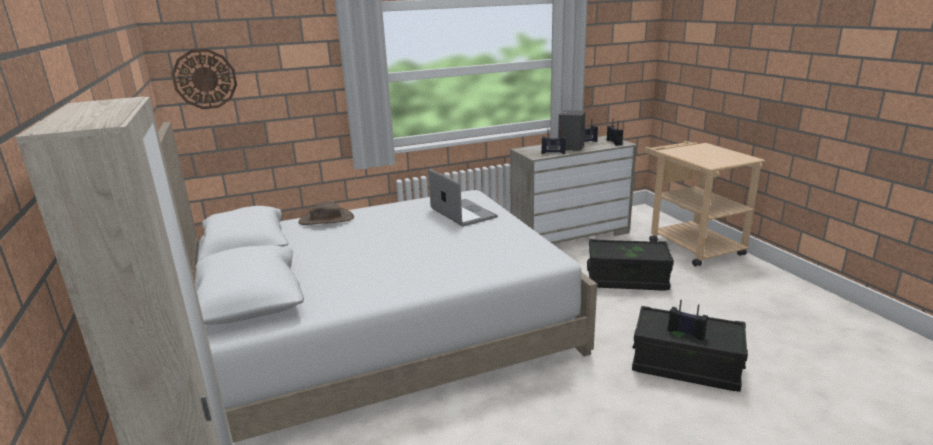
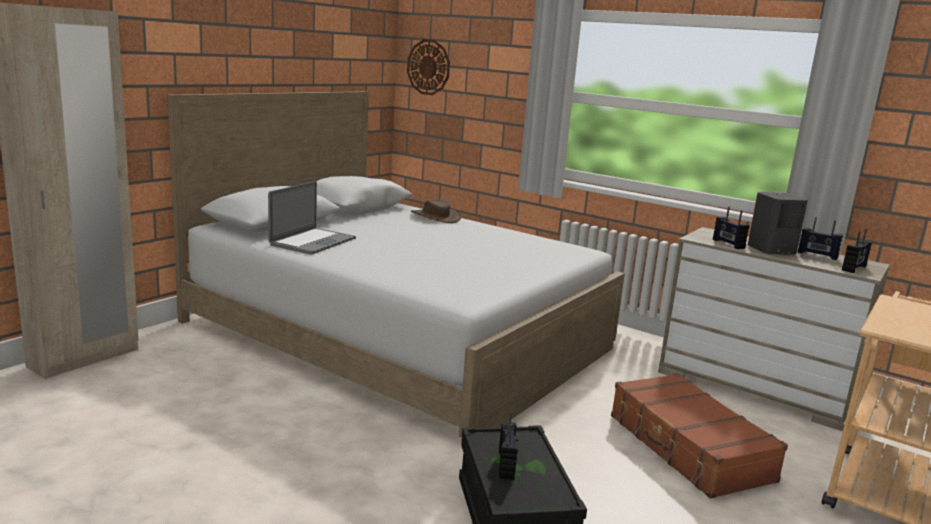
camera: 55 degrees right, 5 degrees down
(463, 213) = (525, 255): laptop -> laptop (313, 241)
(627, 279) = (688, 448): black storage box -> brown suitcase

